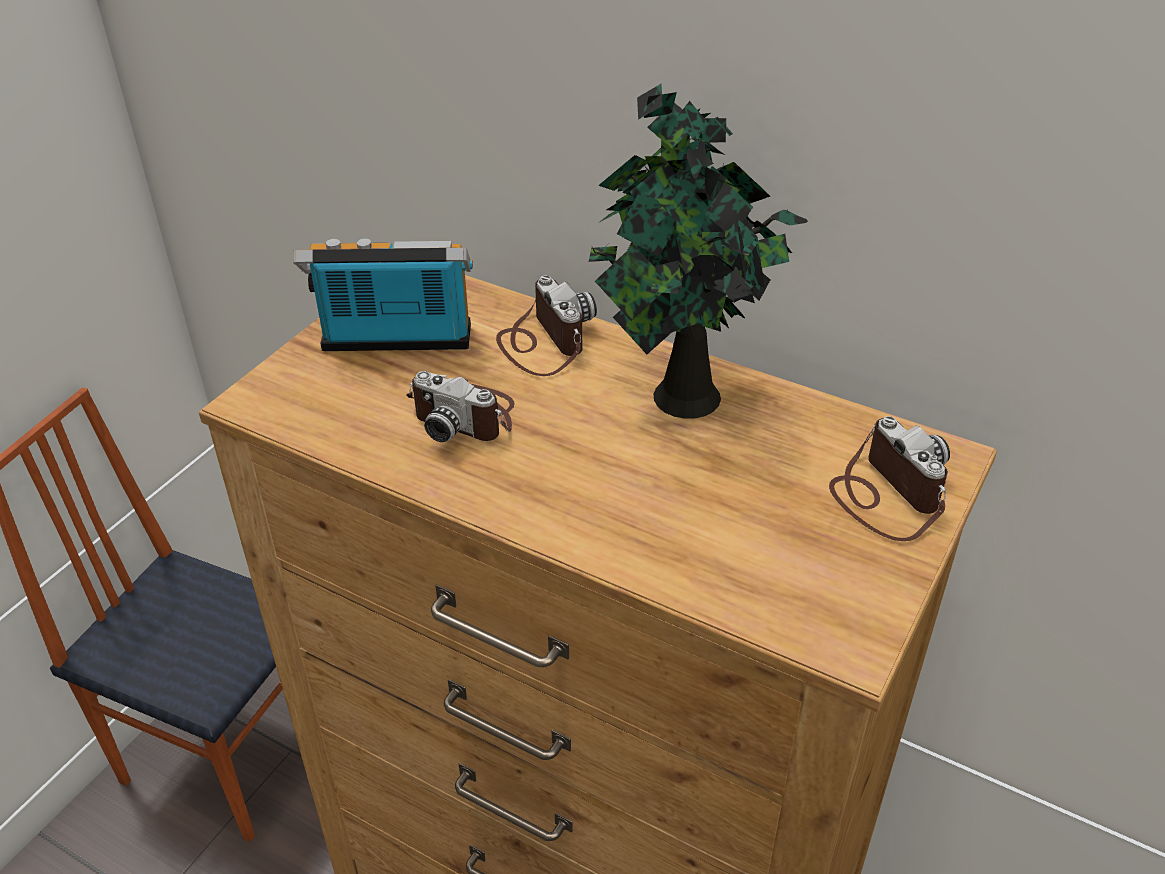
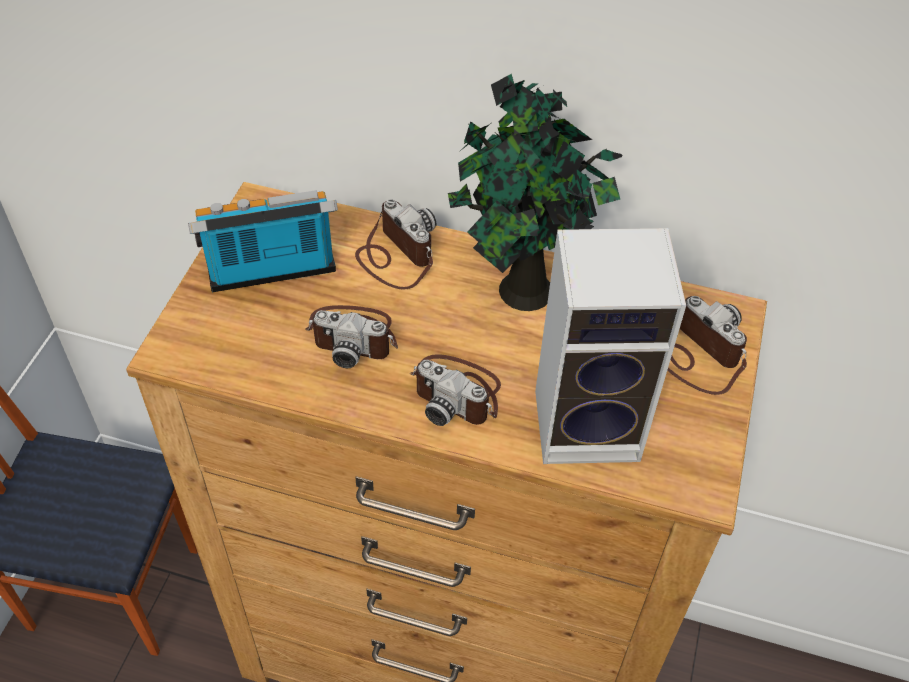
camera: 15 degrees left, 10 degrees up
(566, 490) = (457, 393): none -> camera
(723, 548) = (591, 423): none -> speaker

